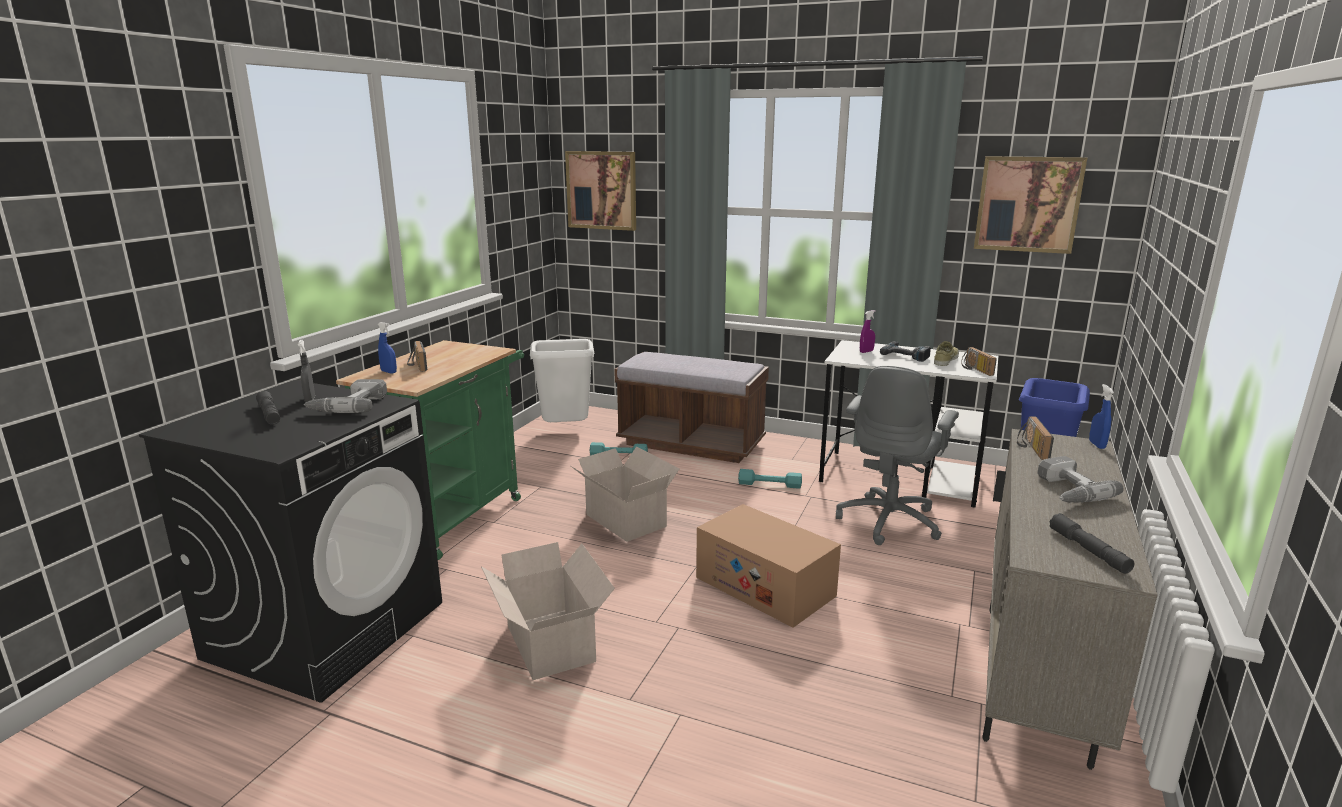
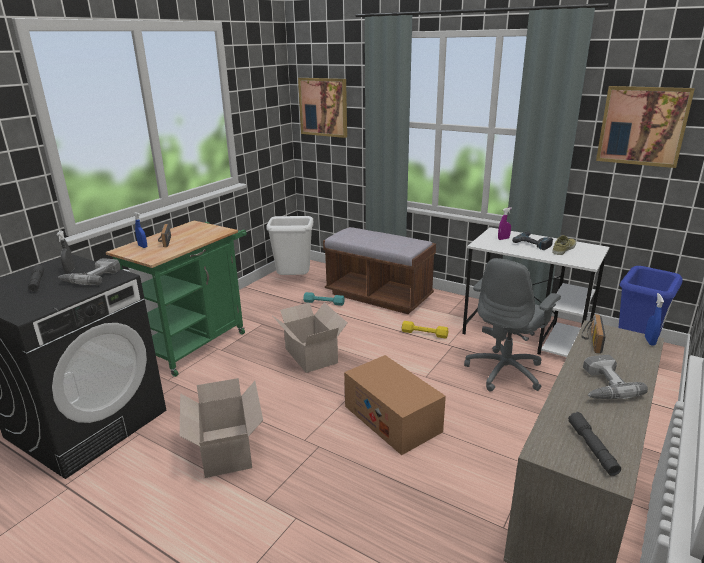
camera: 10 degrees right, 5 degrees up
(769, 484) = (424, 333): turquoise dumbbell -> yellow dumbbell
(975, 369) = (583, 259): radio -> none

